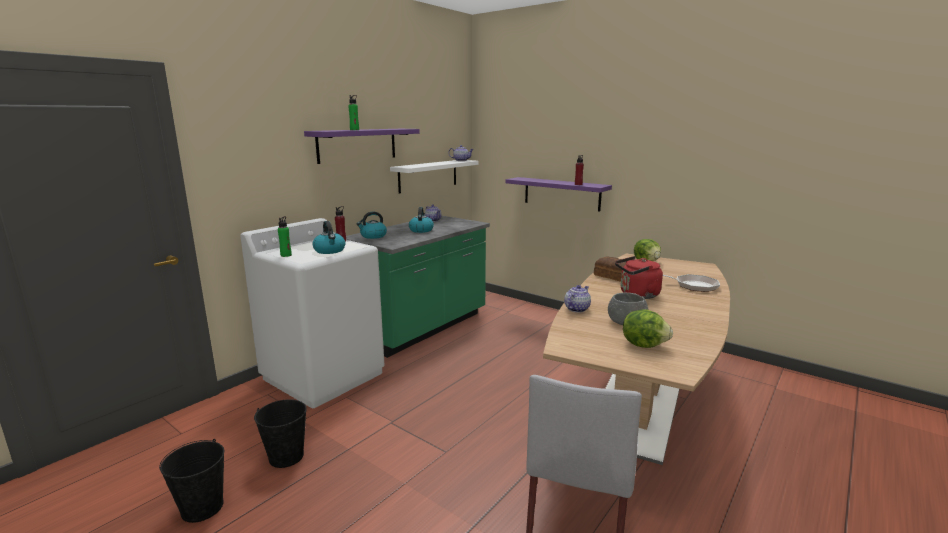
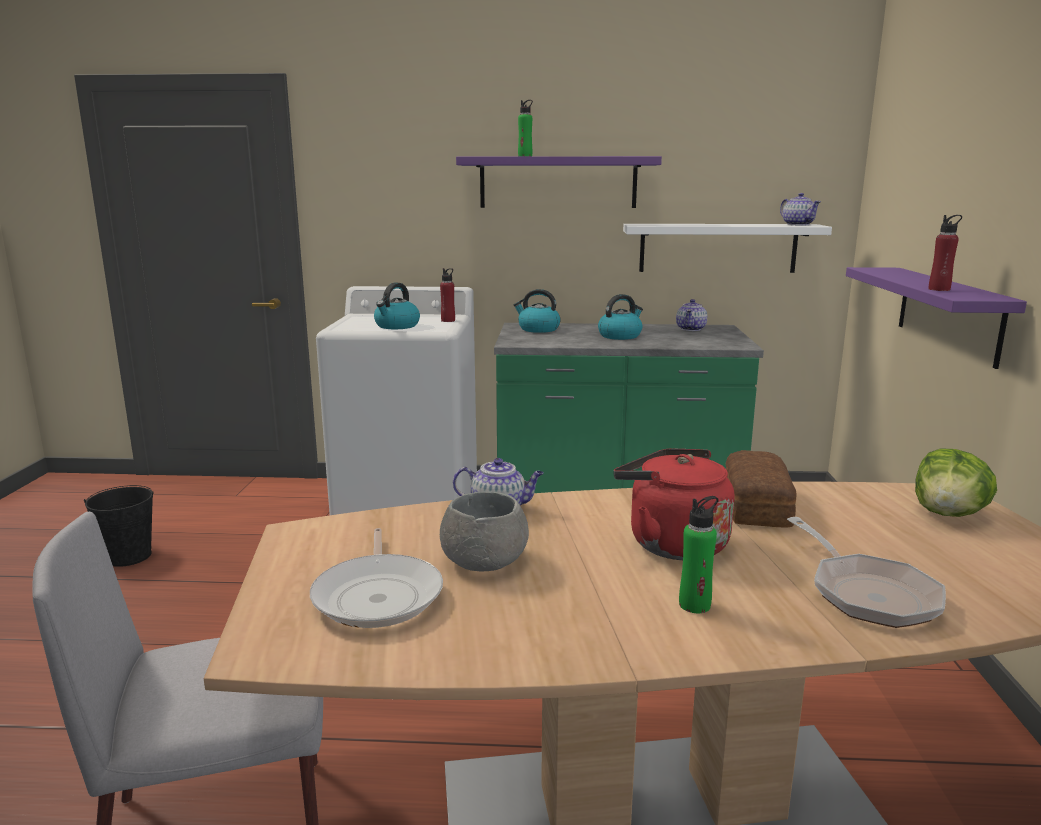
camera: 55 degrees right, 0 degrees up
(286, 255) = (352, 321): green bottle -> green bottle (695, 605)
(286, 456) = (232, 557): black bucket -> none
(644, 344) = (379, 595): lettuce -> frying pan

